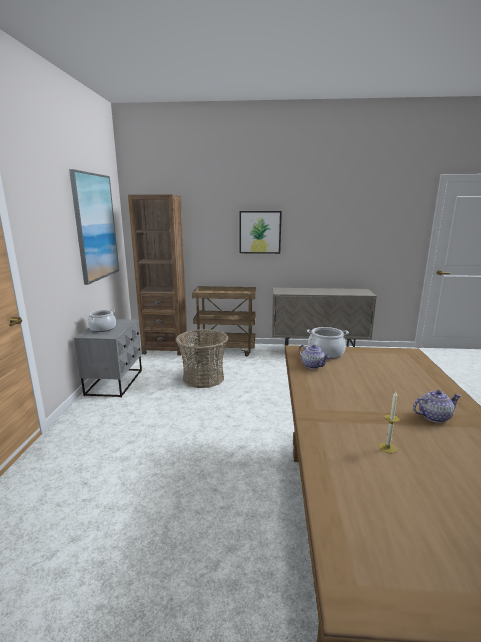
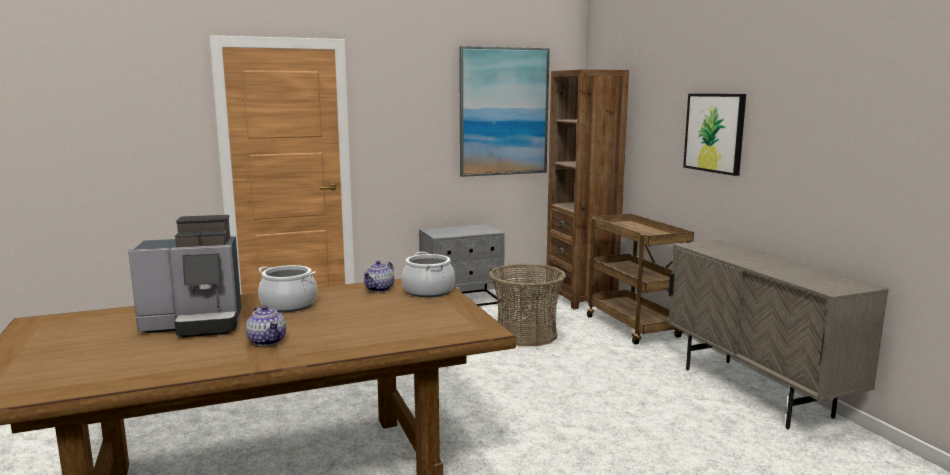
camera: 65 degrees right, 5 degrees down
(102, 328) = (455, 230): cooking pot -> cooking pot (288, 305)
(387, 448) = (196, 324): candle -> coffee machine

